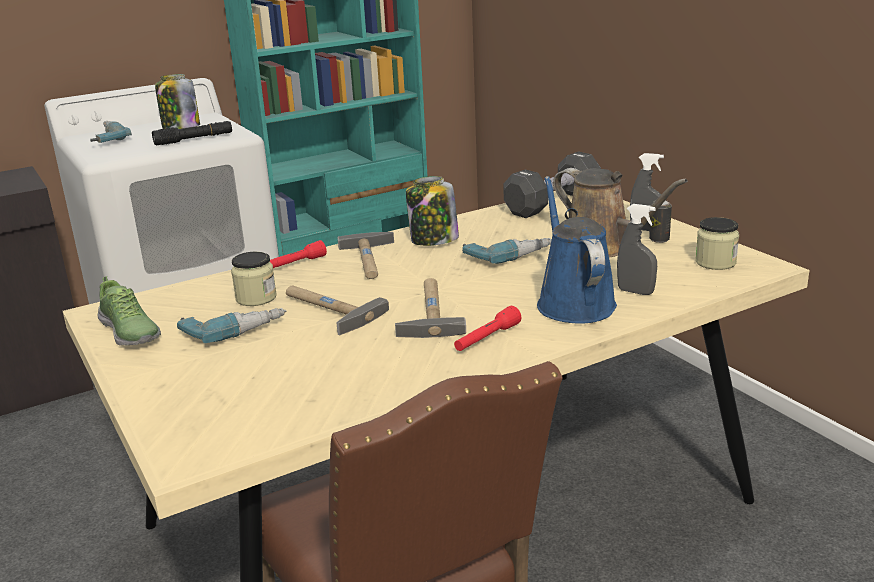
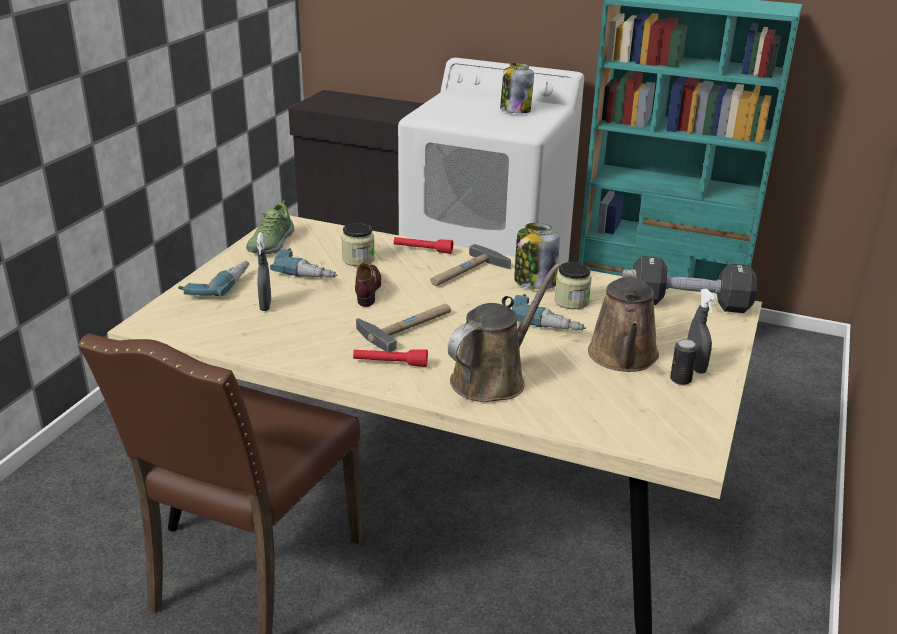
camera: 50 degrees right, 5 degrees up
(104, 139) = (456, 101): power drill -> power drill (217, 285)
(194, 139) = (496, 124): black flashlight -> none
(327, 310) = (368, 289): hammer -> brown shoe
(573, 302) = (493, 378): blue watering can -> brown watering can
(635, 292) = (548, 400): grey spray bottle -> grey spray bottle (265, 305)
(715, 262) = (666, 423): jar -> jar (571, 301)

